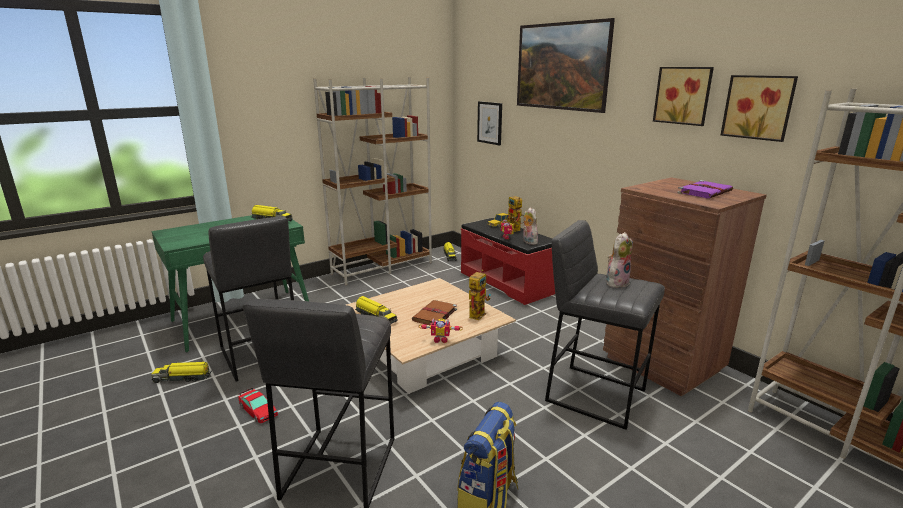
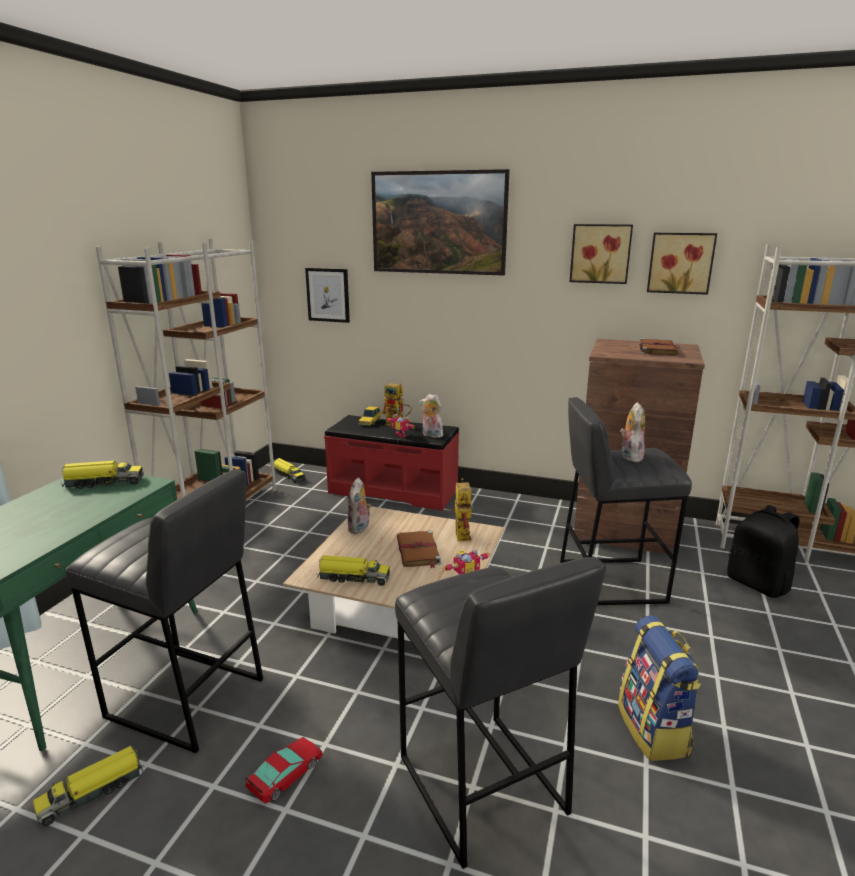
camera: 35 degrees left, 0 degrees up
(258, 410) = (286, 775): toy car -> toy car turned 60 degrees counterclockwise
(419, 291) = (359, 528): none -> plush toy
(705, 192) = (657, 349): purple book -> brown book
(746, 452) = (758, 584): none -> black backpack

